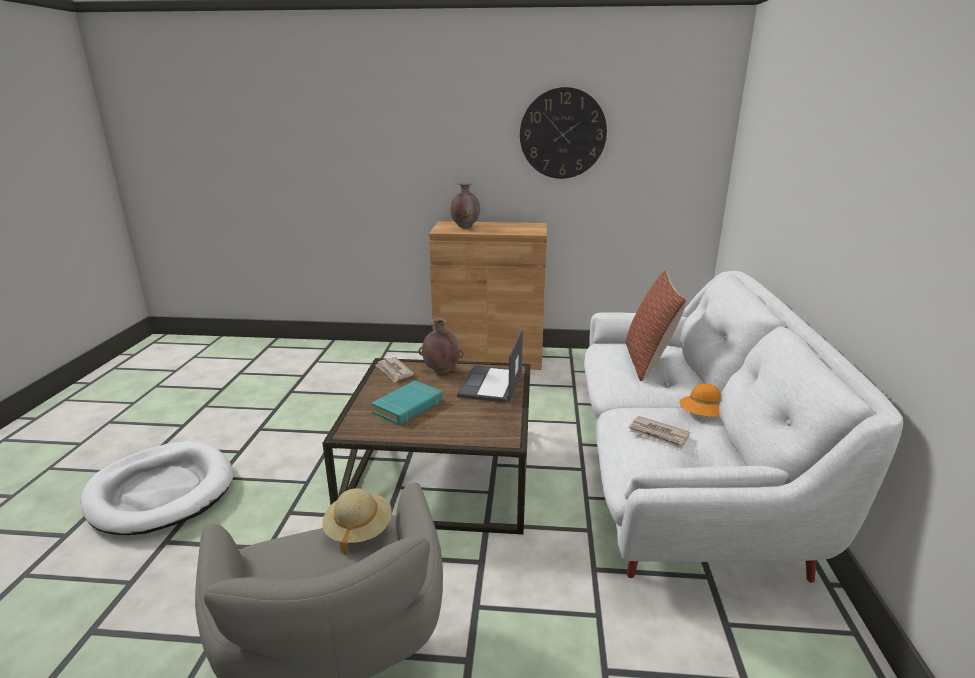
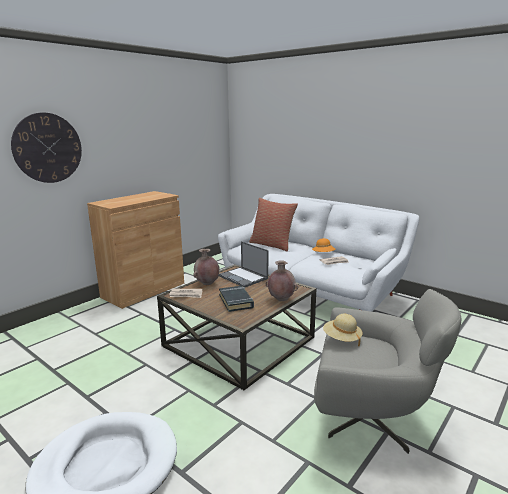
camera: 55 degrees left, 5 degrees down
(408, 407) = (236, 301): turquoise book -> black book
(465, 227) = (119, 201): brown vase -> brown vase (281, 299)
(562, 134) = (155, 132): wall clock -> wall clock (48, 148)

